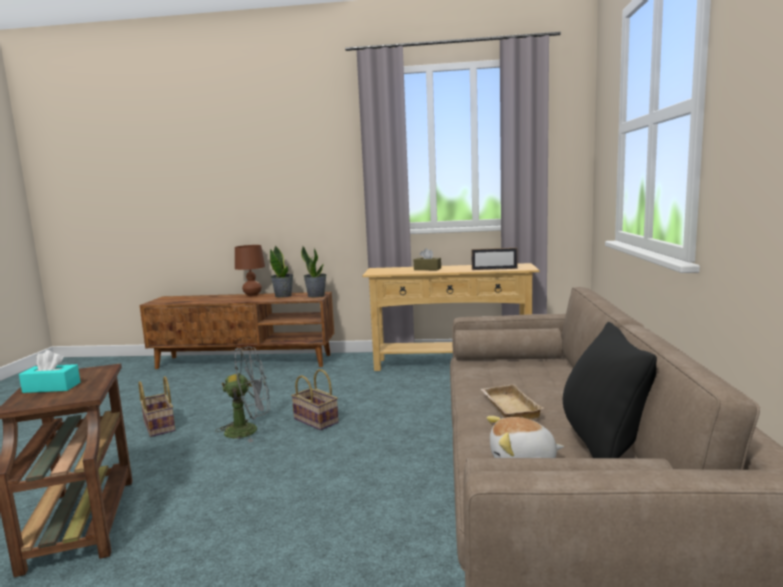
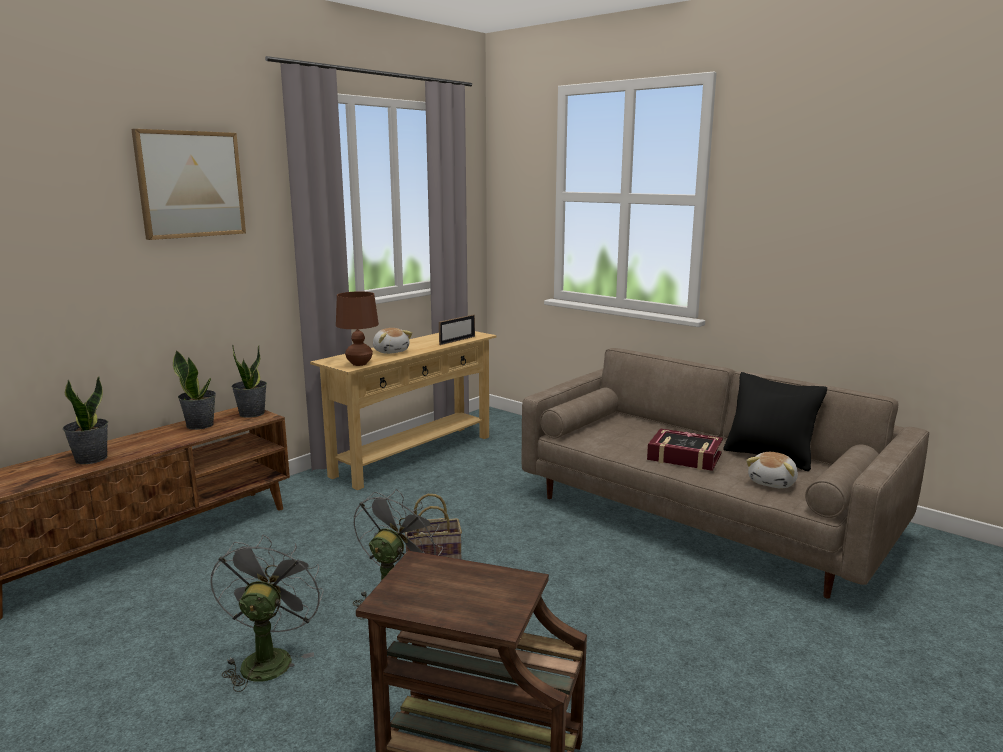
camera: 55 degrees left, 5 degrees up
(52, 387) = (454, 598): turquoise tissue box -> none
(158, 426) = (268, 658): basket -> grey fan
(214, 299) = (91, 458): none -> potted plant
(252, 295) = (140, 436): brown table lamp -> brown table lamp (359, 364)
(299, 141) = (190, 184): none -> picture
(427, 269) = (391, 351): brown tissue box -> plush toy
(508, 407) = (684, 457): beige tray -> book

